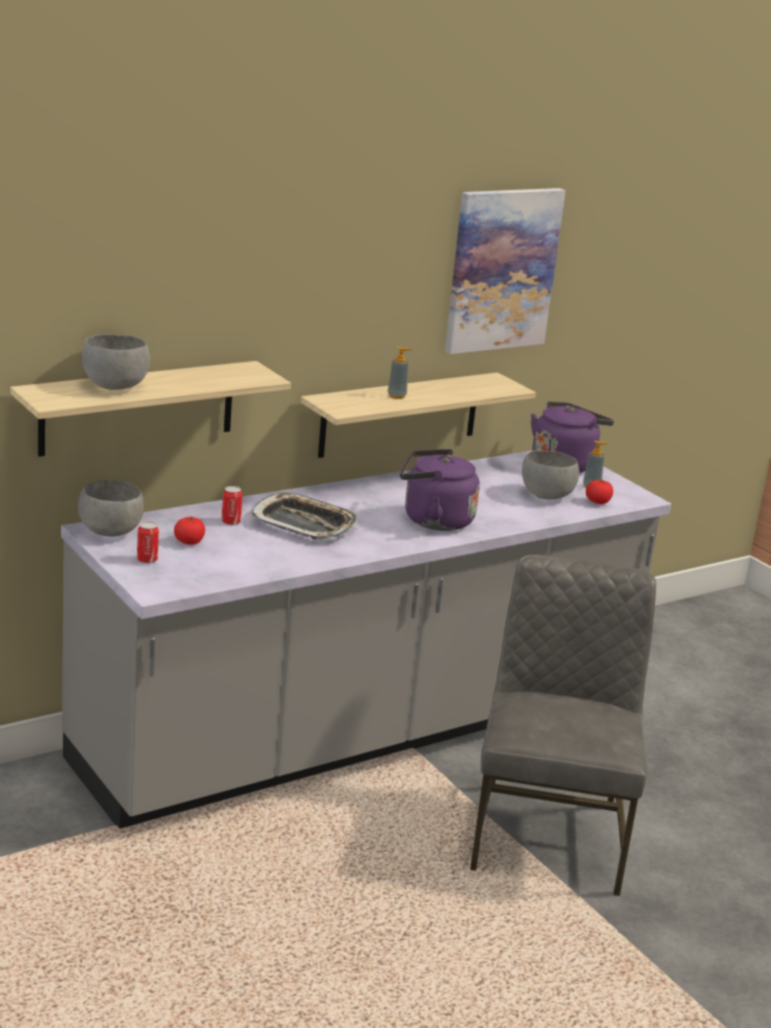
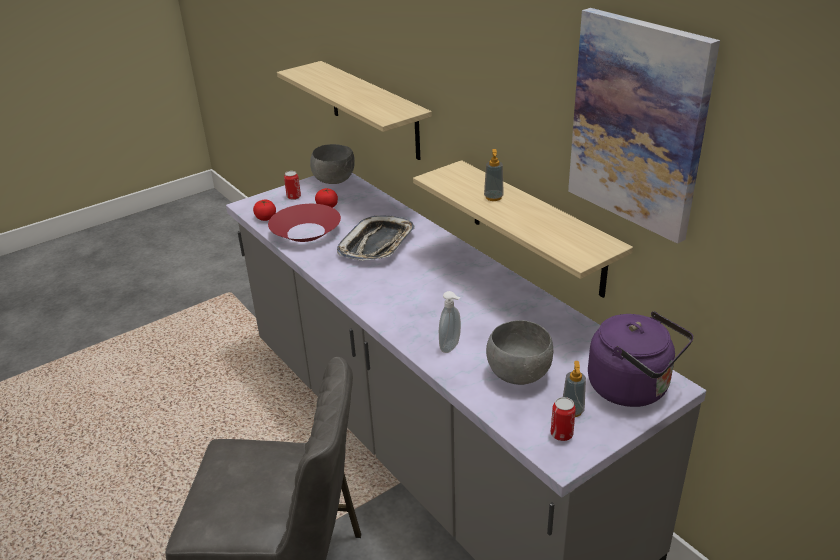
camera: 90 degrees right, 10 degrees up
(113, 386) = (334, 81): grey bowl -> none
(231, 522) = (369, 216): can -> can (561, 434)
(255, 559) = (305, 232): none -> red bowl
(433, 520) = (413, 304): purple kettle -> none
(506, 514) = (451, 347): none -> soap dispenser
(598, 502) = (524, 415): tomato -> tomato (266, 218)

